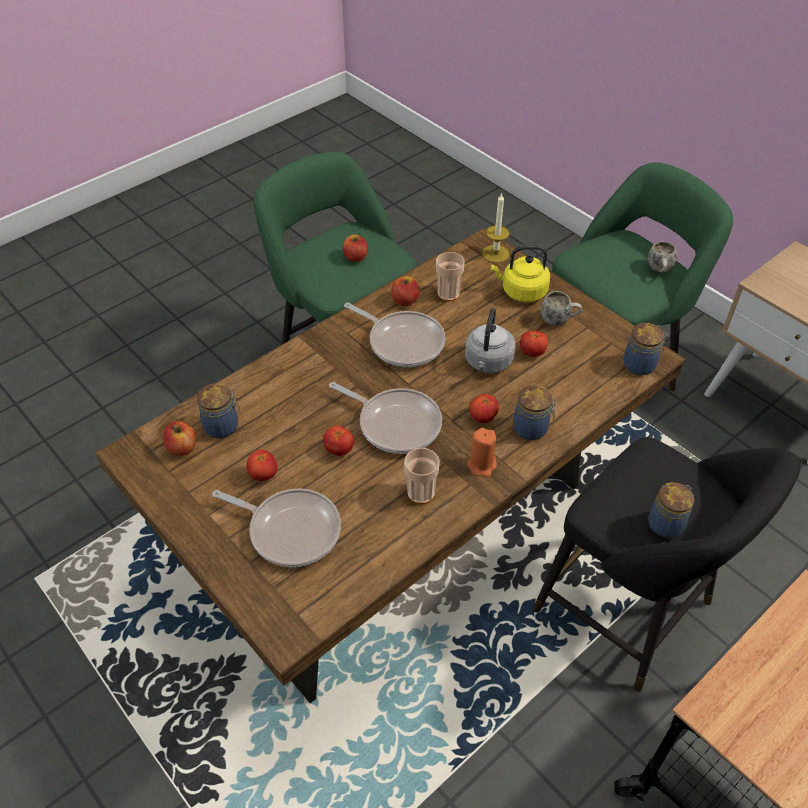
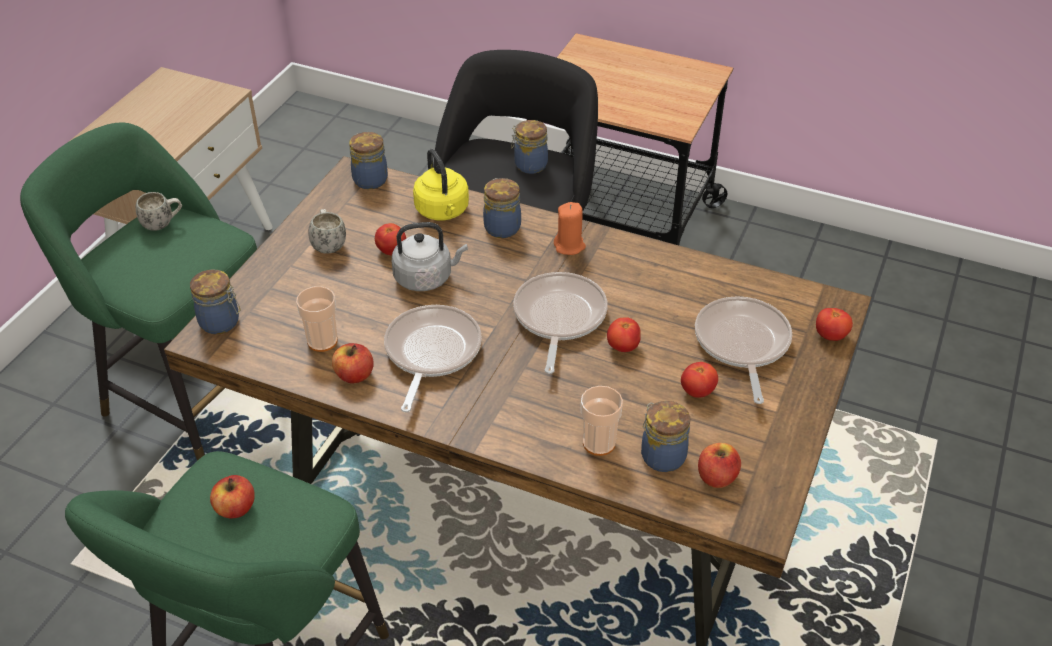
camera: 115 degrees left, 5 degrees down
(421, 493) = (631, 274): cup -> cup (599, 443)
(482, 417) = (509, 261): tomato -> tomato (830, 336)
(495, 254) = (221, 322): candle -> jar
(521, 292) = (290, 283): yellow kettle -> yellow kettle (443, 211)

